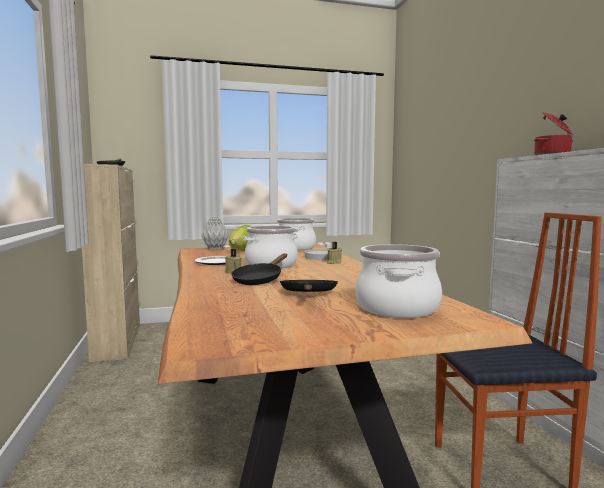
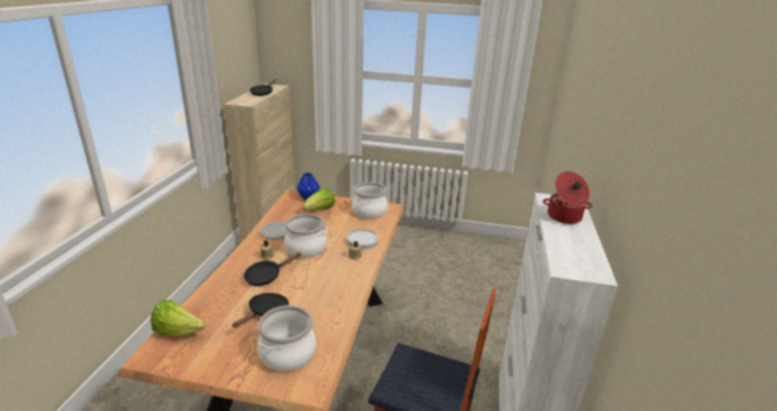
camera: 25 degrees right, 20 degrees up
(212, 321) = (178, 331): none -> lettuce
(215, 248) = (308, 197): grey vase -> blue vase

